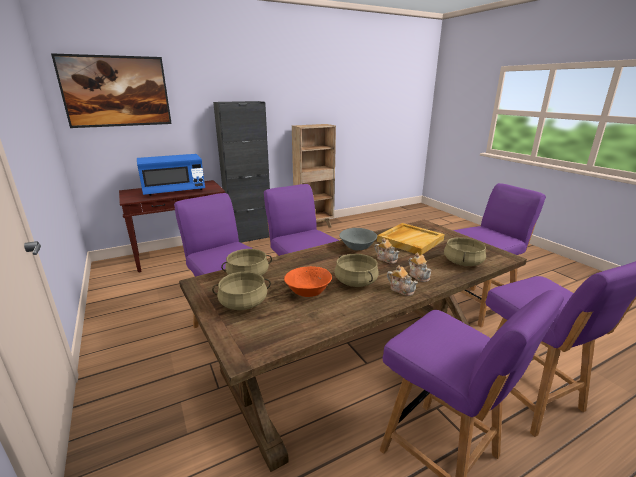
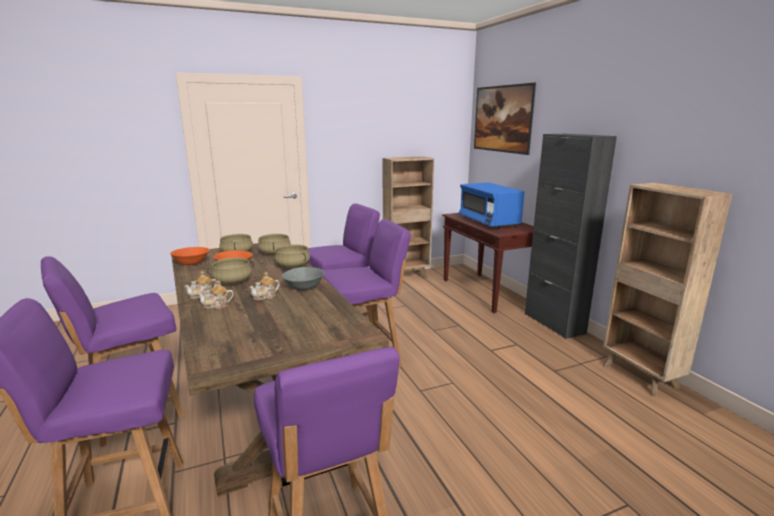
camera: 95 degrees right, 5 degrees down
(107, 294) = (407, 276): none -> brown bookcase
(293, 331) = (191, 263): none -> orange bowl
(410, 240) = (306, 315): beige tray -> none
(463, 262) = (221, 334): beige cooking pot -> beige cooking pot (292, 266)

